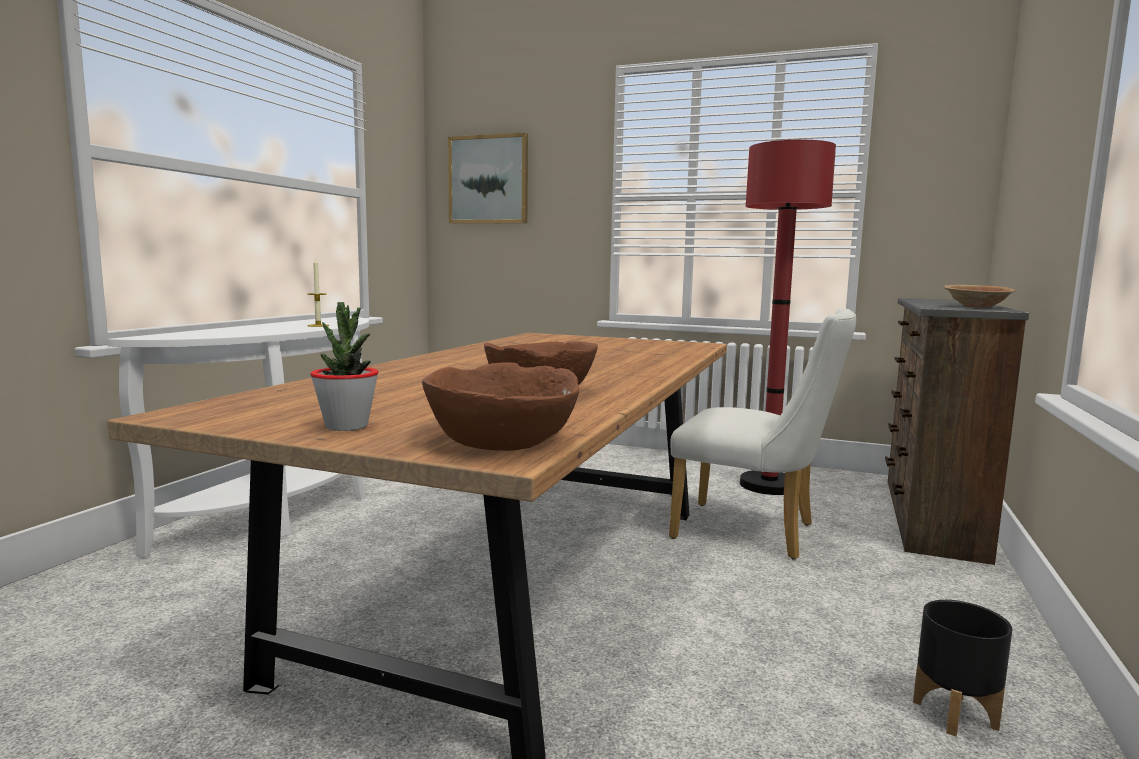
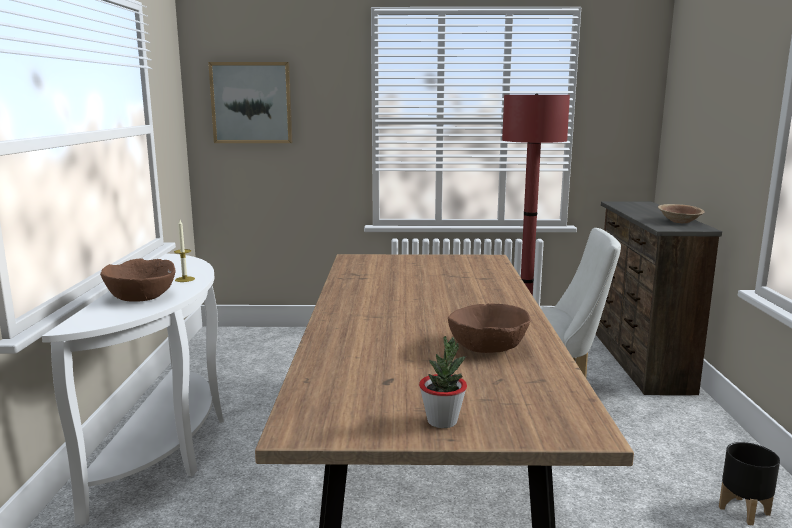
camera: 20 degrees left, 5 degrees up
(503, 441) = (563, 417): brown bowl -> brown bowl (141, 296)

